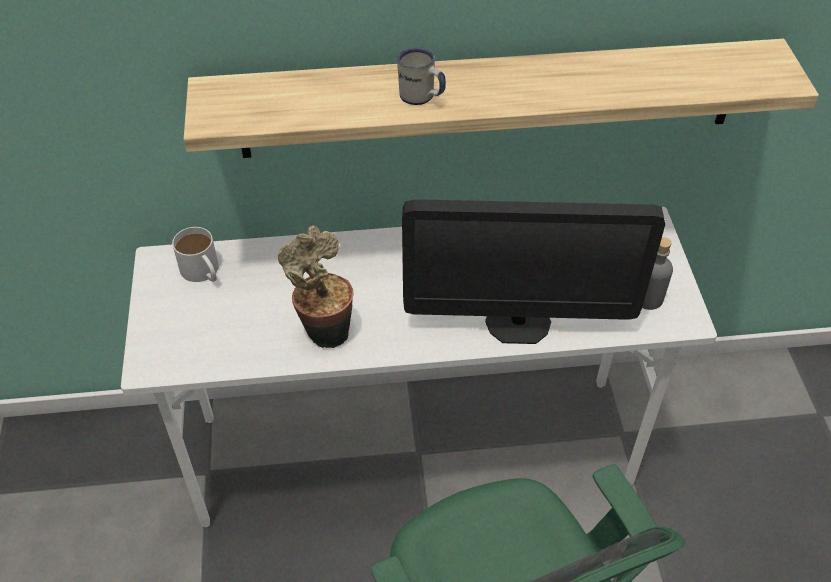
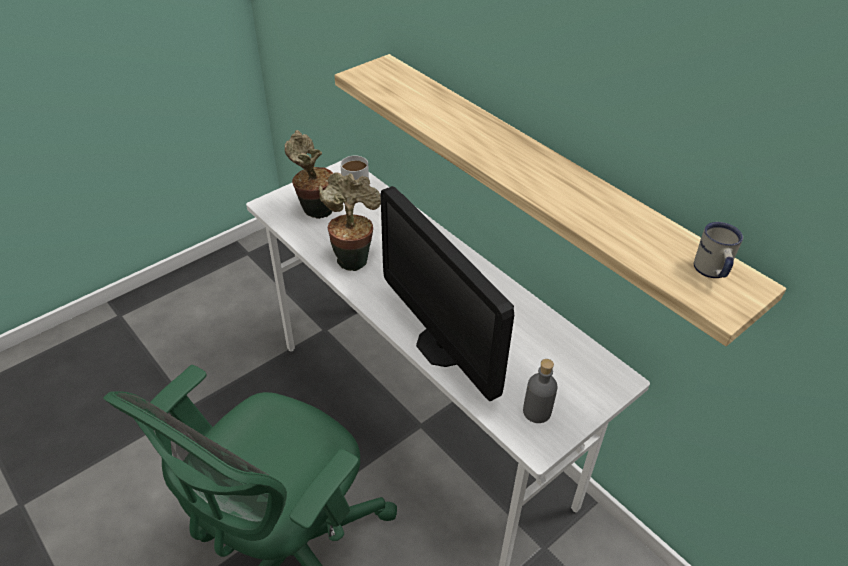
camera: 55 degrees right, 5 degrees down
(206, 326) = (314, 210): none -> potted plant
(421, 98) = (467, 136): white mug -> white mug (711, 272)

